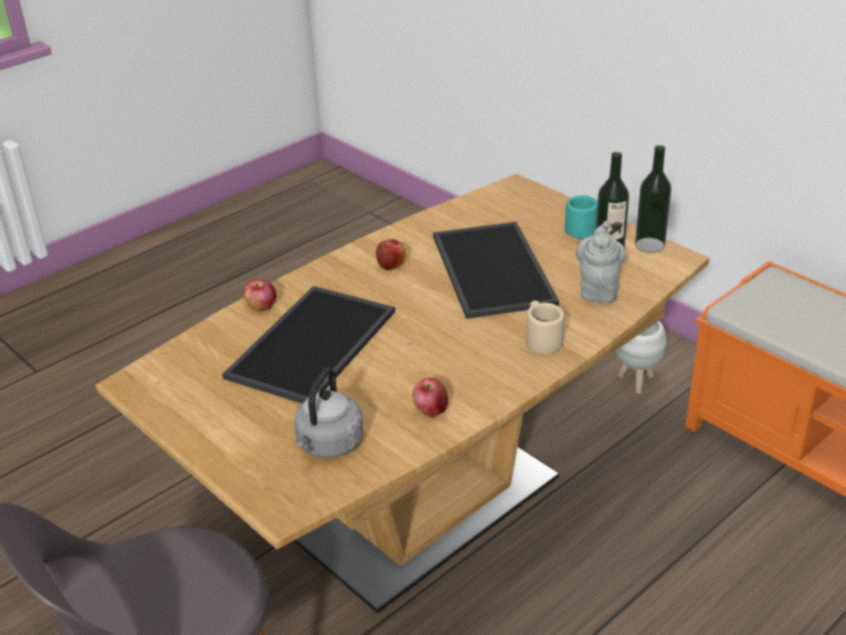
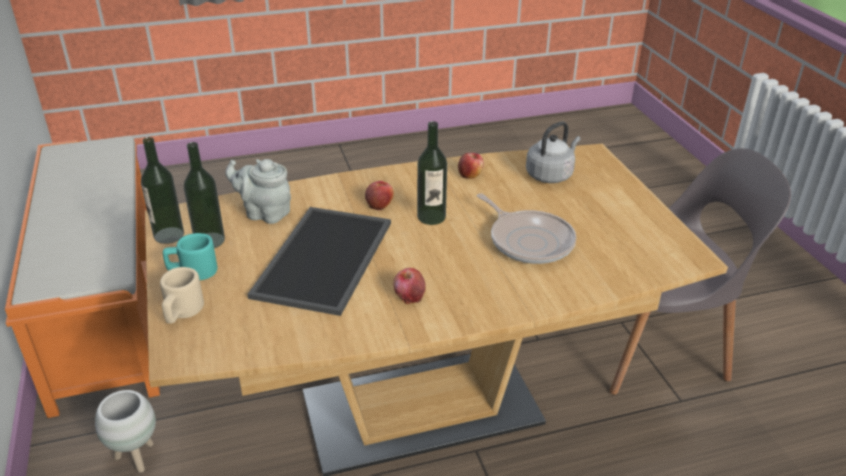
camera: 155 degrees left, 0 degrees up
(261, 306) = (560, 293): apple -> apple (379, 204)
(313, 345) = (528, 240): tray -> frying pan
(431, 339) = (431, 217): none -> bottle
(541, 339) = (352, 192): beige mug -> beige mug (182, 312)
(598, 289) = (264, 213): grey teapot -> grey teapot turned 75 degrees clockwise

